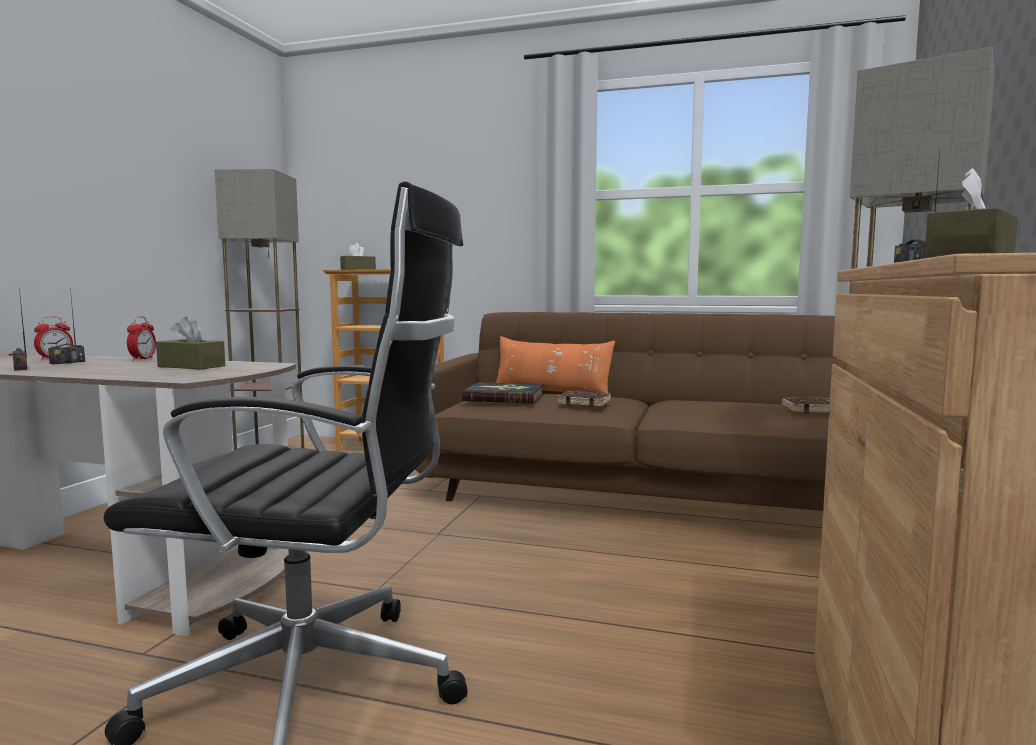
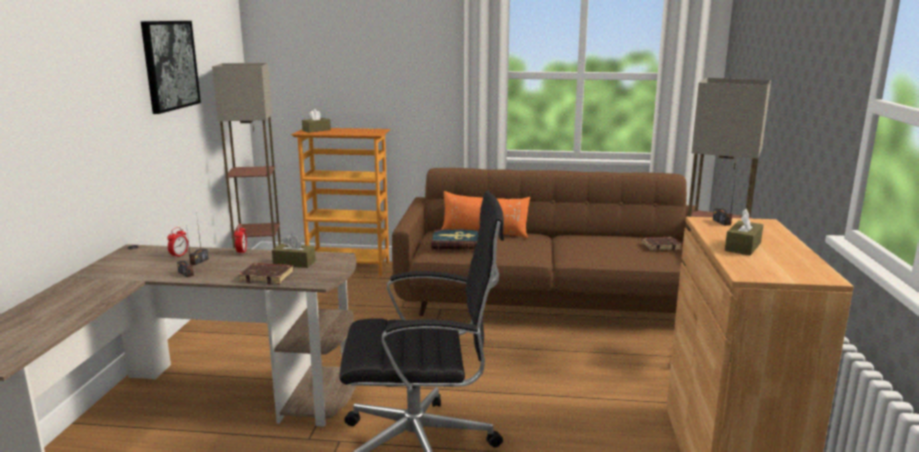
camera: 10 degrees left, 10 degrees up
(147, 152) = (170, 65): none -> picture
(585, 403) = (515, 246): brown book -> brown book (268, 277)

